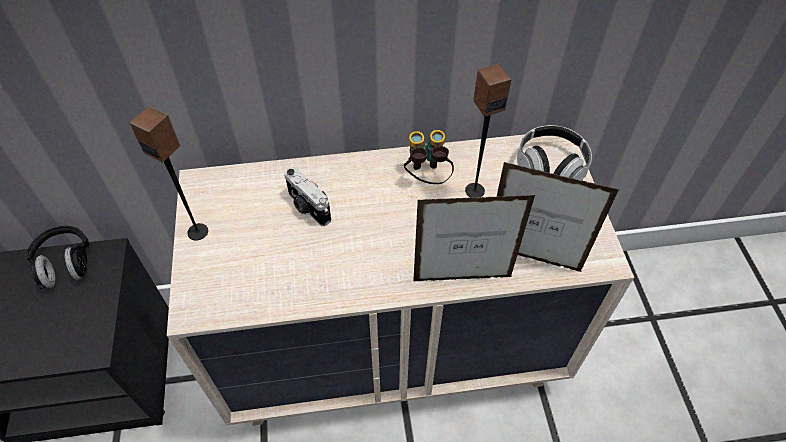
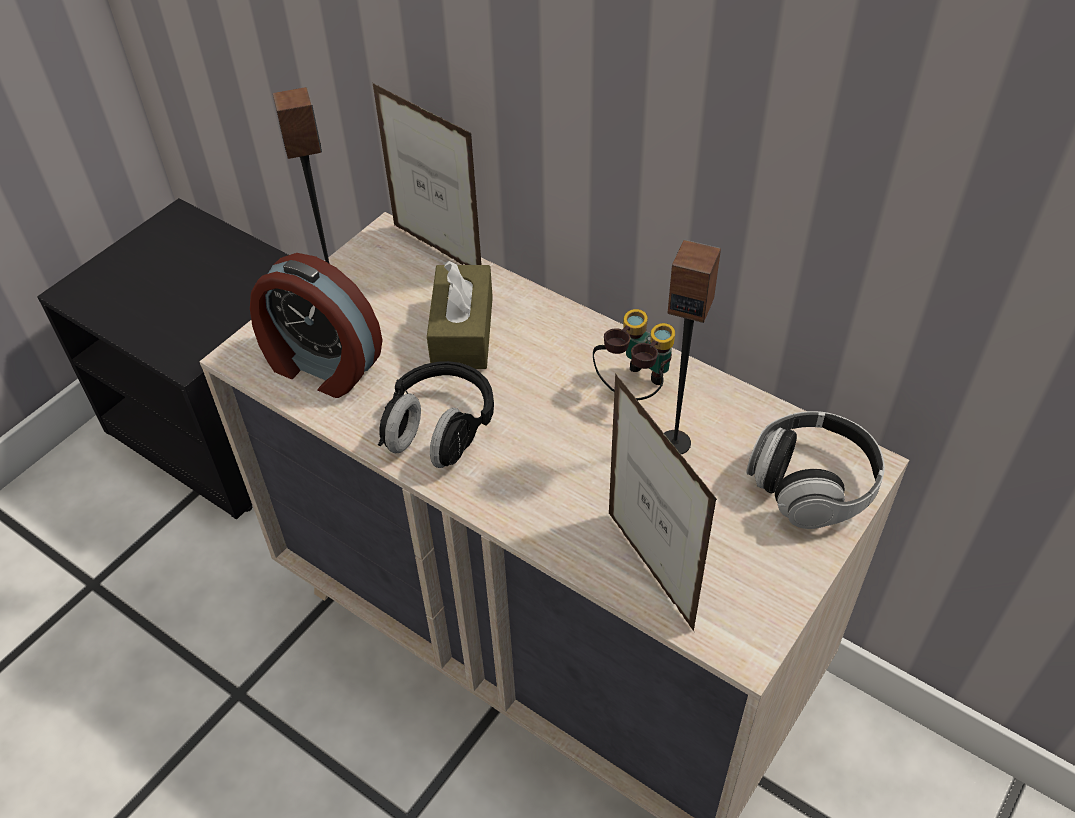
camera: 45 degrees right, 5 degrees down
(65, 264) = (247, 262): black headphones -> black headphones (439, 430)
(249, 282) = (321, 366): none -> alarm clock
(308, 208) = (462, 332): camera -> brown tissue box
(462, 279) = (537, 526): picture frame -> picture frame (437, 250)

